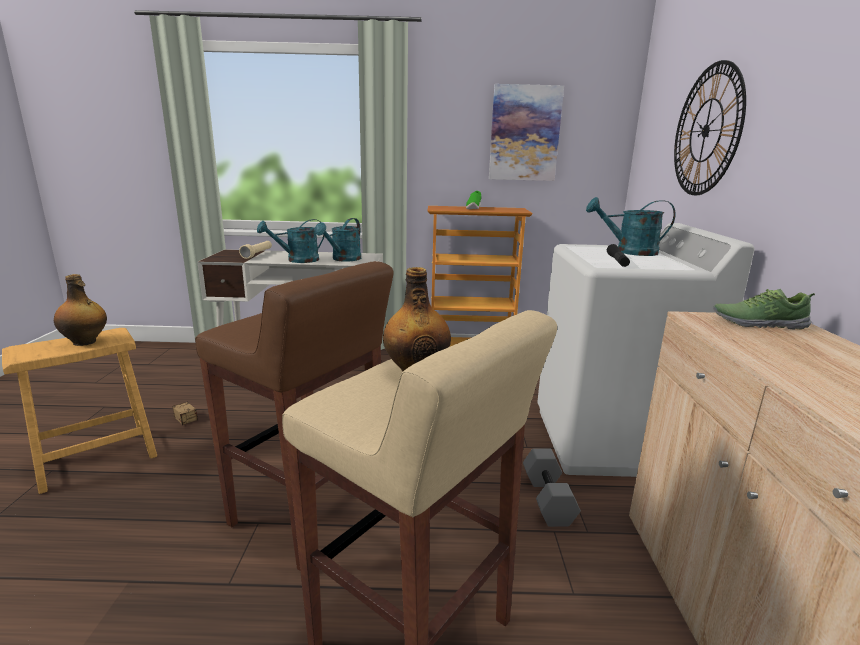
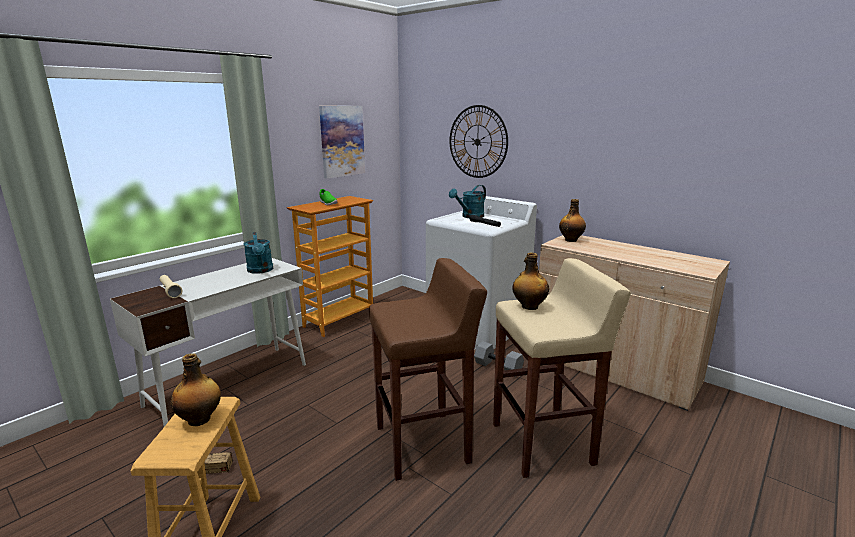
camera: 50 degrees left, 0 degrees up
(297, 260) = (228, 283): turquoise watering can -> none
(758, 323) = (571, 240): shoe -> bottle

